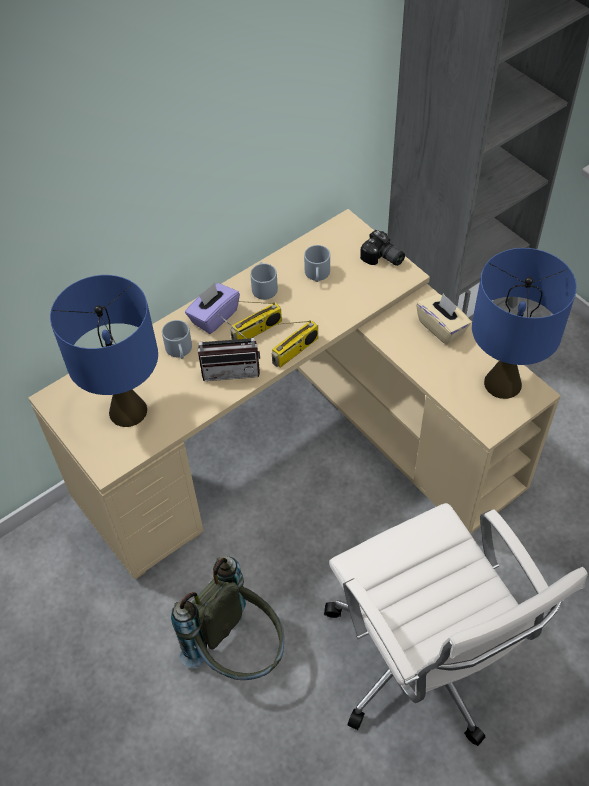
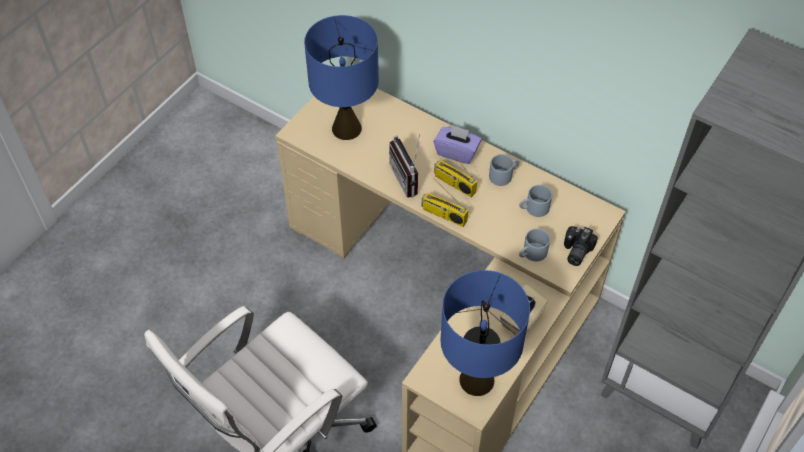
camera: 70 degrees right, 0 degrees up
(180, 350) = (414, 141): grey mug -> grey mug (532, 254)
(238, 651) = (254, 313): grey backpack -> none

